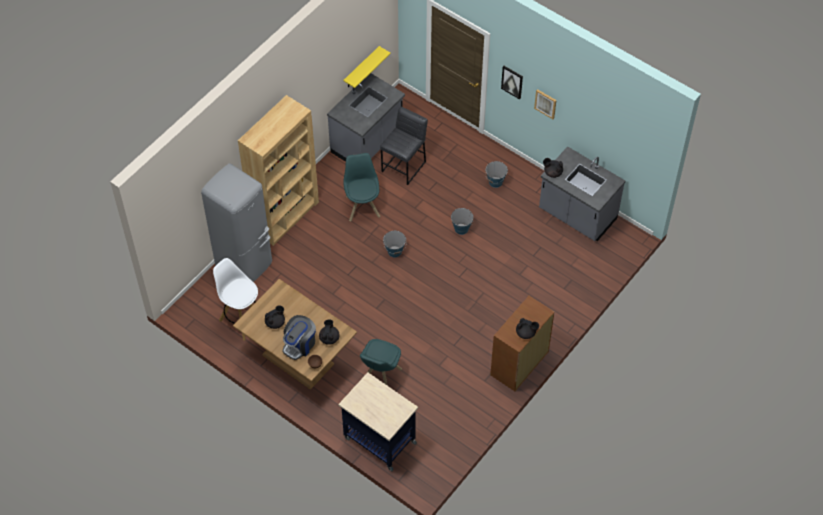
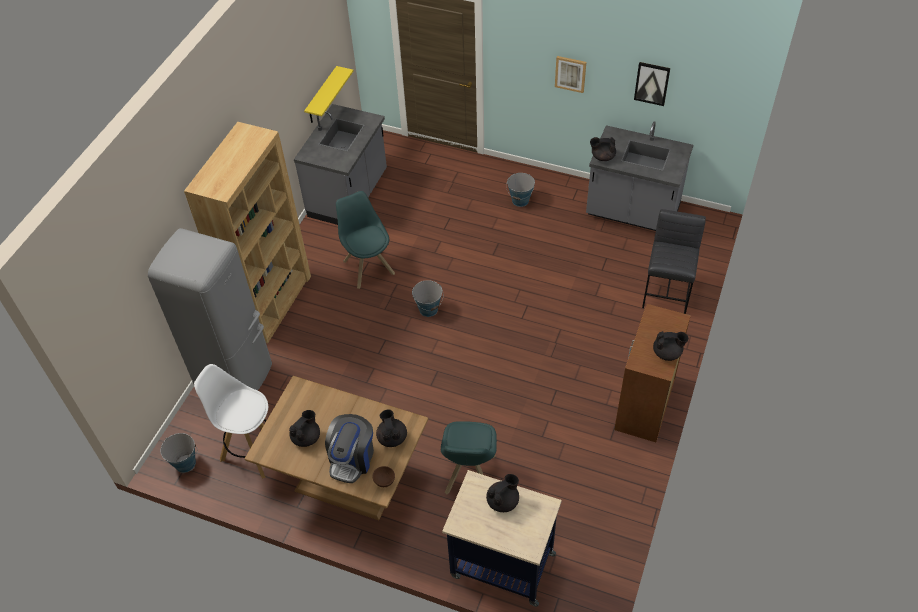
camera: 15 degrees left, 5 degrees down
(382, 397) = (503, 501): none -> black teapot
(404, 166) = (403, 210): grey stool -> grey stool (666, 293)
(461, 229) = (501, 262): bucket -> bucket (185, 463)
(512, 81) = (520, 59): picture -> picture (652, 83)

